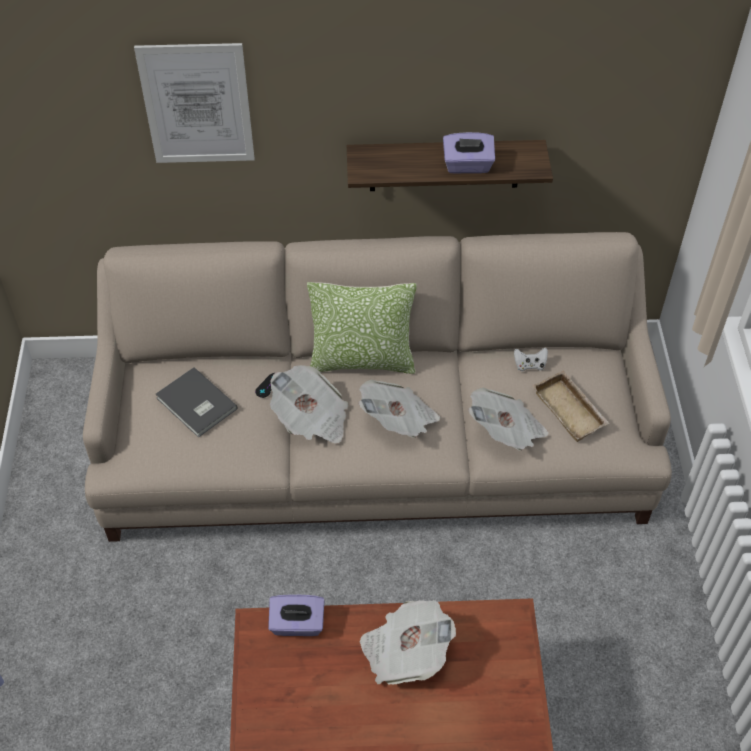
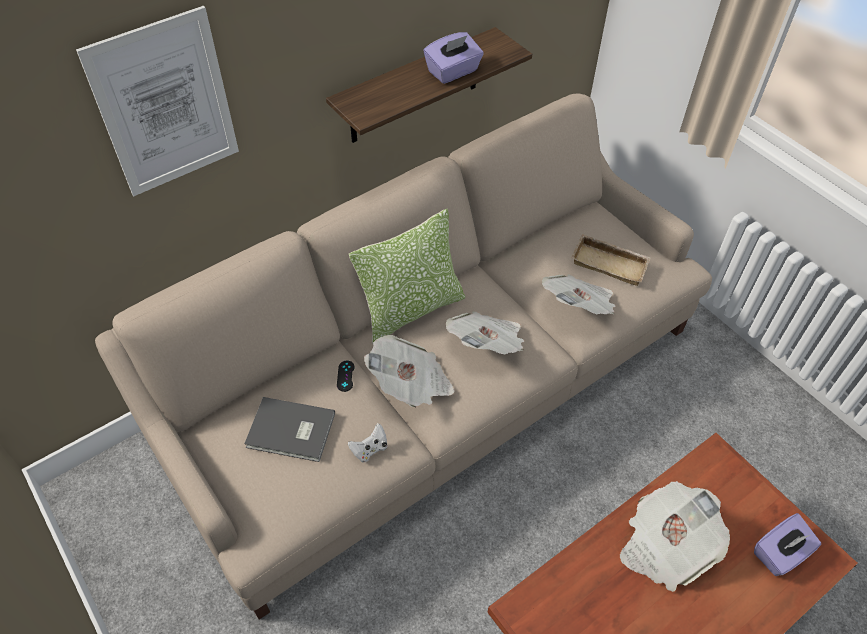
camera: 35 degrees left, 0 degrees up
(297, 624) = (556, 583): purple tissue box -> purple tissue box (780, 553)
(529, 365) = (549, 244): white game controller -> white game controller (370, 449)

